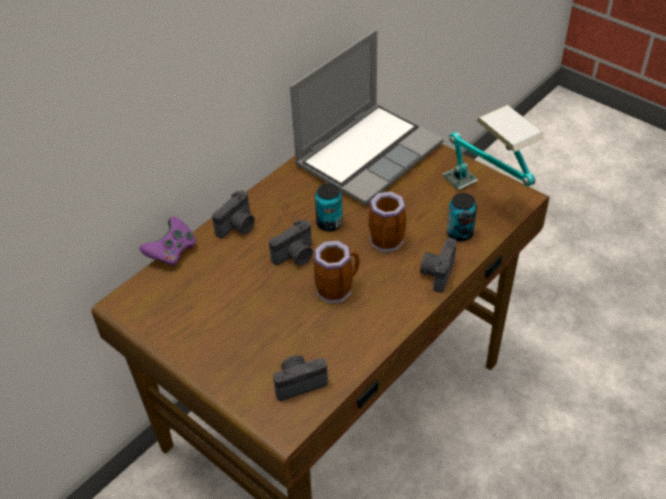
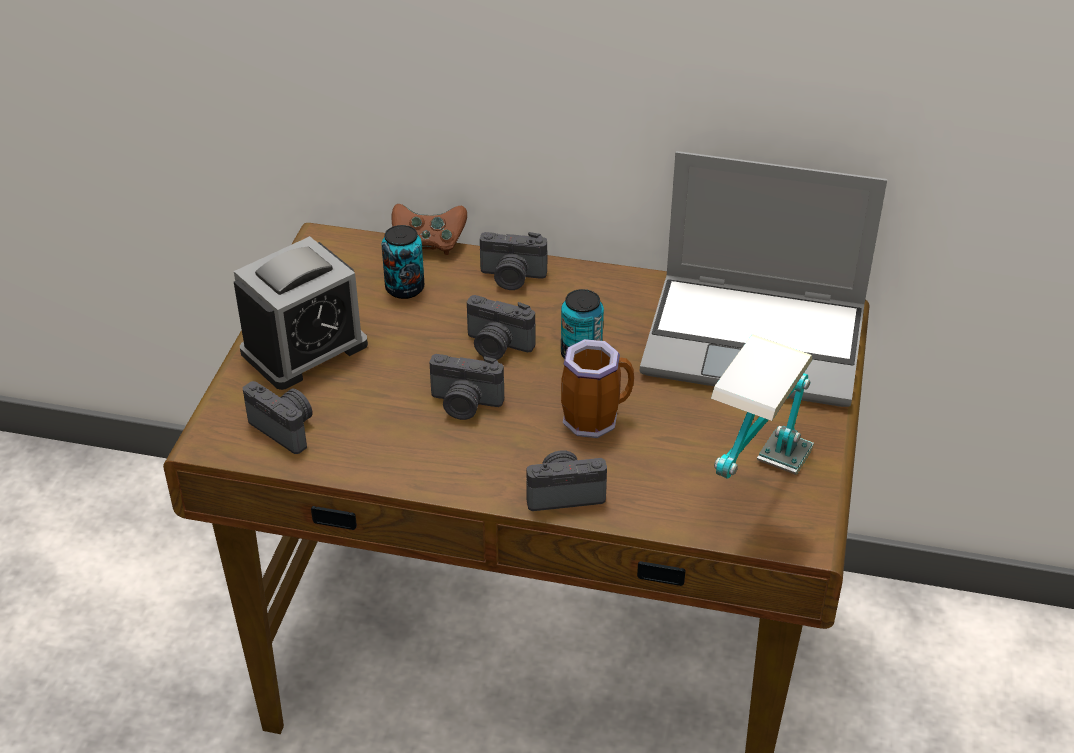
camera: 60 degrees right, 5 degrees down
(172, 252) = (428, 243): purple game controller -> brown game controller
(228, 348) = (304, 348): none -> alarm clock
(336, 288) = (465, 404): mug -> camera
(459, 233) = (664, 492): can -> can (405, 288)

